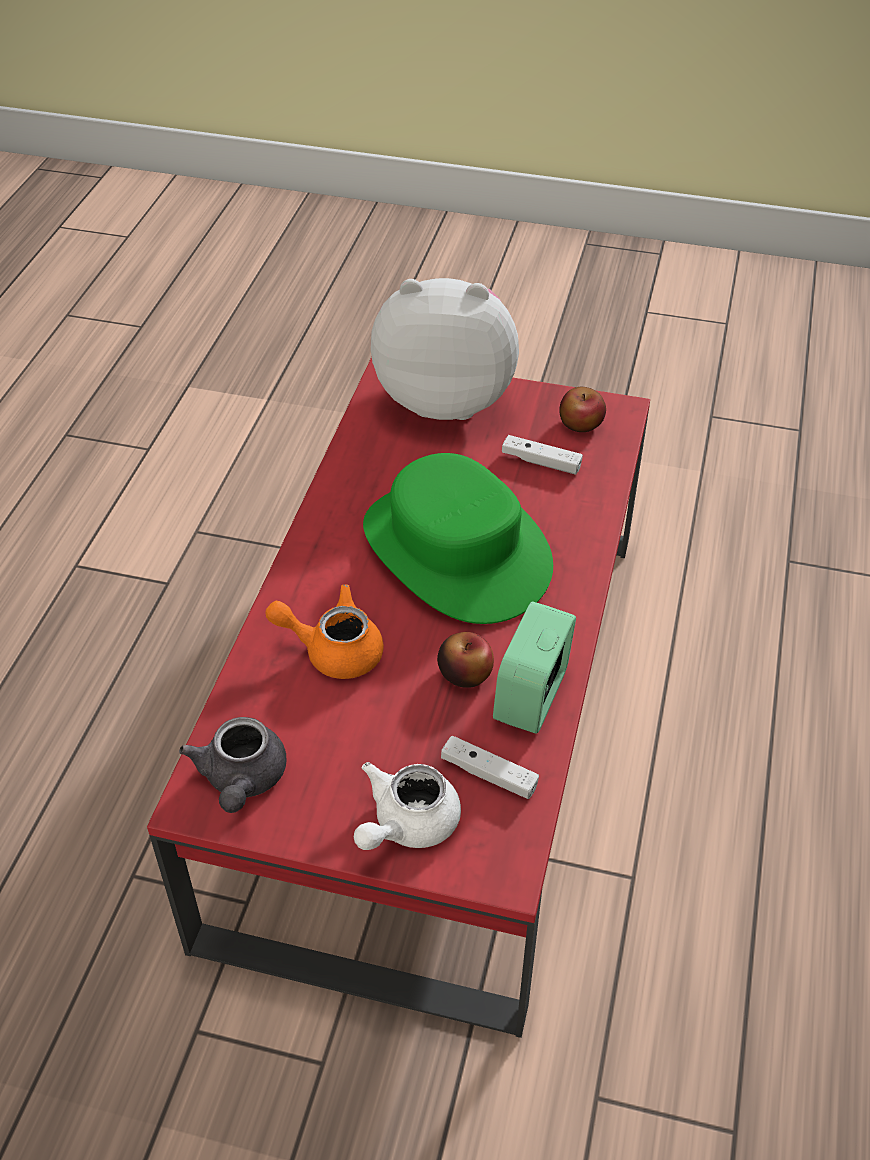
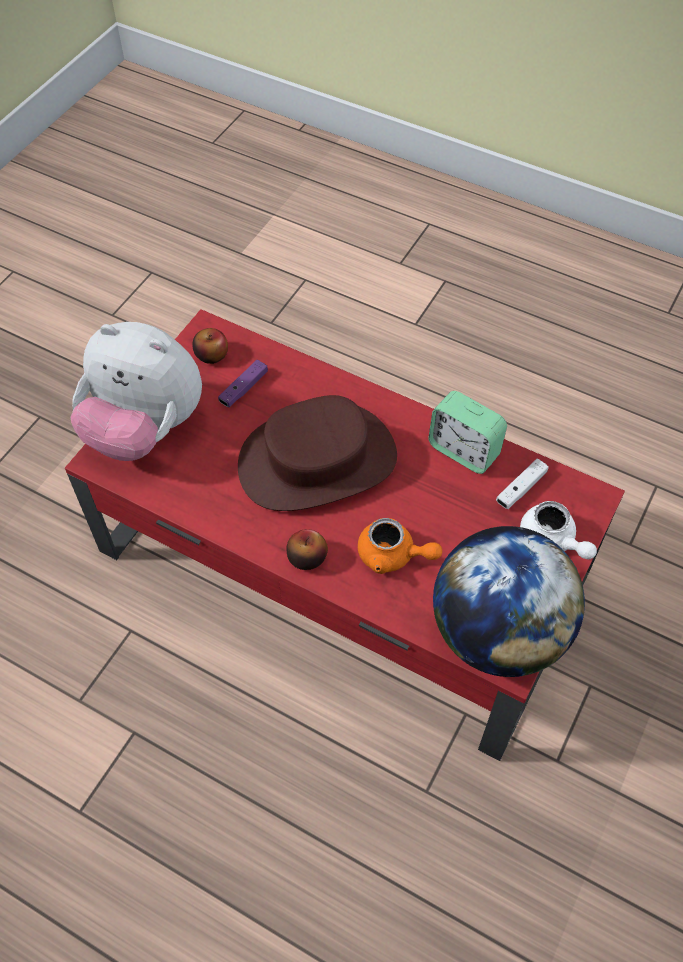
camera: 75 degrees left, 10 degrees up
(241, 780) = (498, 632): grey teapot -> globe
(333, 650) = (393, 556): orange teapot -> orange teapot turned 90 degrees counterclockwise
(446, 398) = (145, 429): plush toy -> plush toy turned 90 degrees counterclockwise
(455, 550) = (317, 461): green hat -> brown hat
(465, 673) = (434, 482): apple -> apple (307, 557)
(541, 462) = (244, 388): white game controller -> purple game controller

